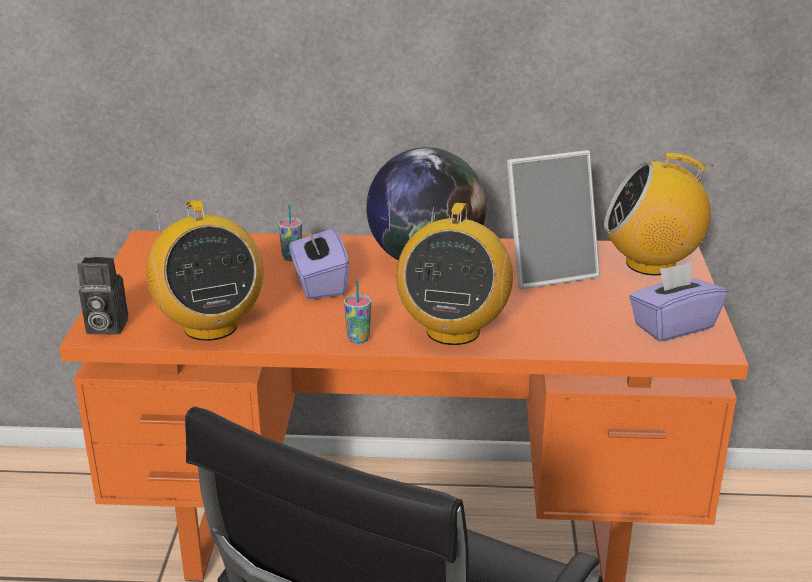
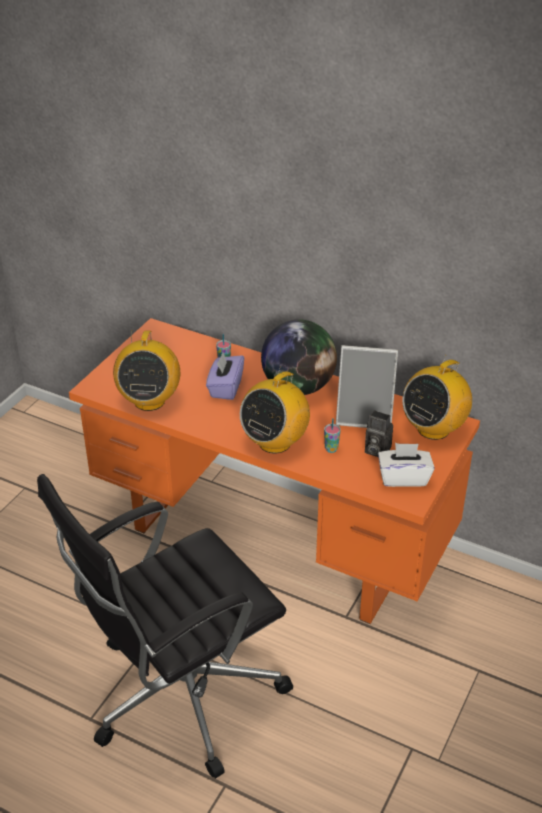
camera: 25 degrees right, 10 degrees up
(104, 327) = (96, 385): camera -> camera (375, 450)
(358, 339) = (219, 432): cup -> cup (331, 449)
(651, 264) = (433, 428): radio -> radio turned 75 degrees counterclockwise
(673, 326) = (403, 477): purple tissue box -> white tissue box

